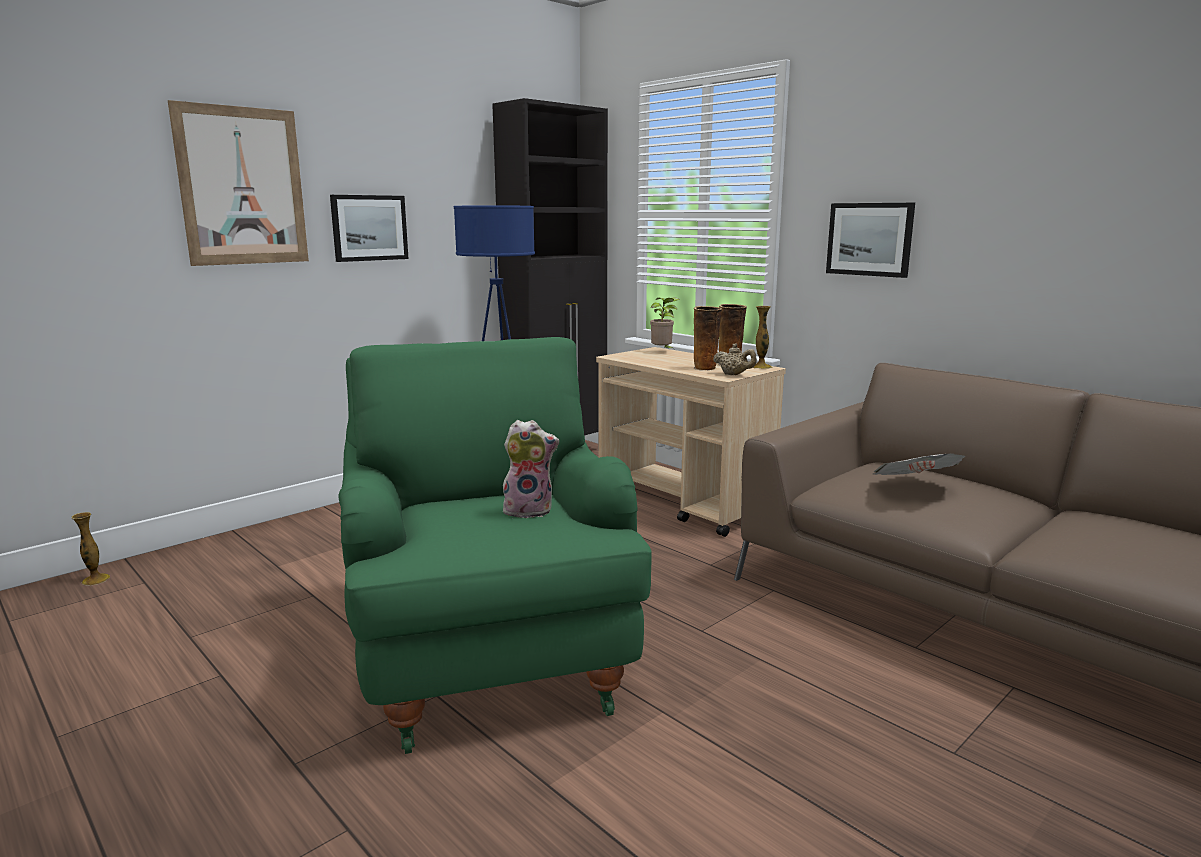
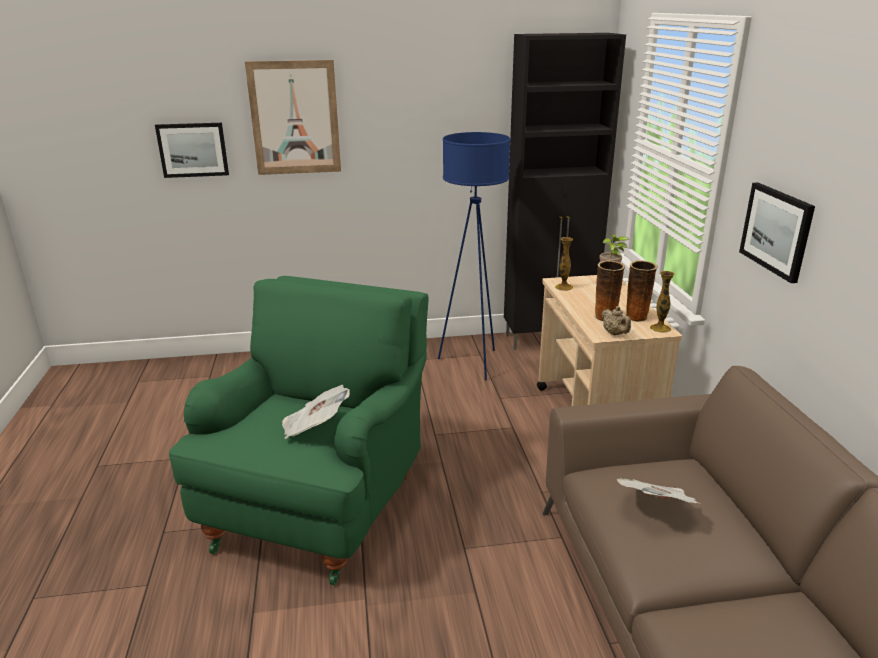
camera: 35 degrees right, 10 degrees up
(96, 579) = (192, 365): vase -> vase (564, 287)
(369, 228) = (392, 145): picture -> picture (193, 150)
(529, 510) = (315, 427): plush toy -> newspaper

